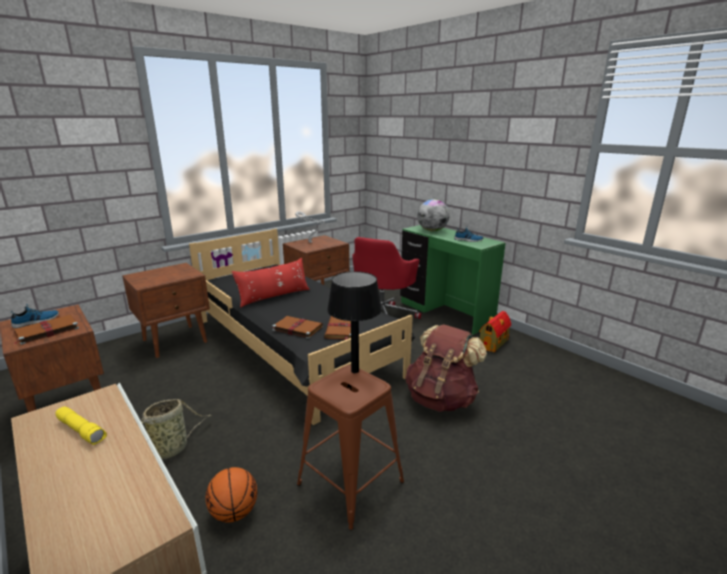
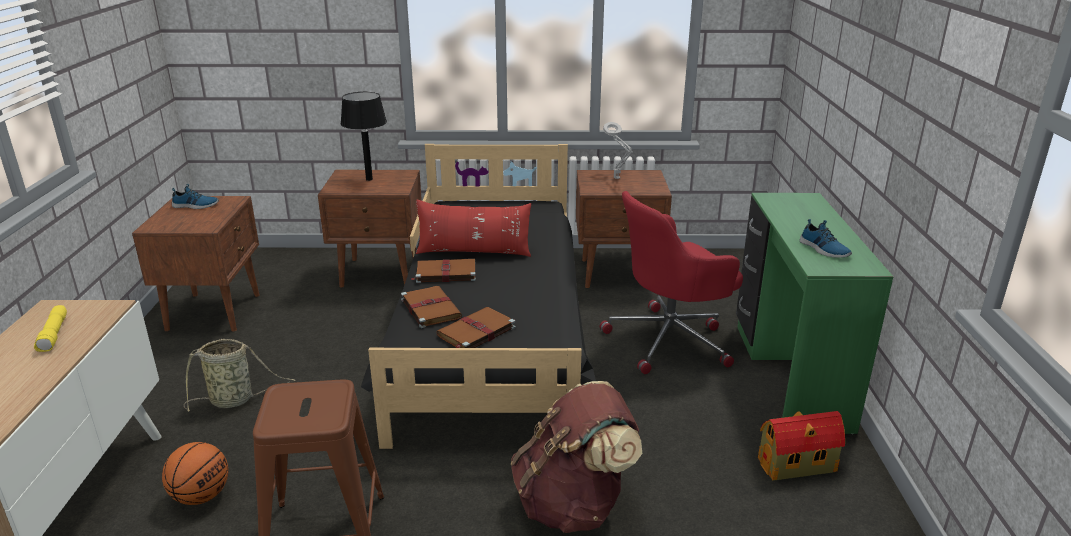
camera: 40 degrees right, 5 degrees up
(46, 331) = (187, 219): brown book -> brown book (445, 273)
(355, 371) = (339, 391): black table lamp -> black table lamp (369, 179)
(432, 230) = (797, 211): globe -> none

